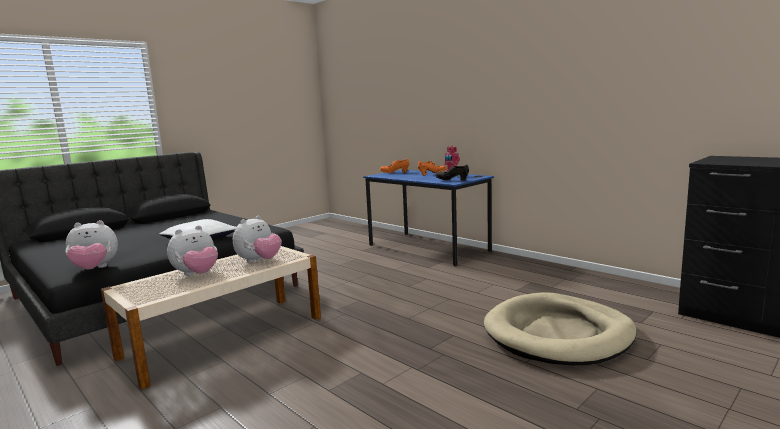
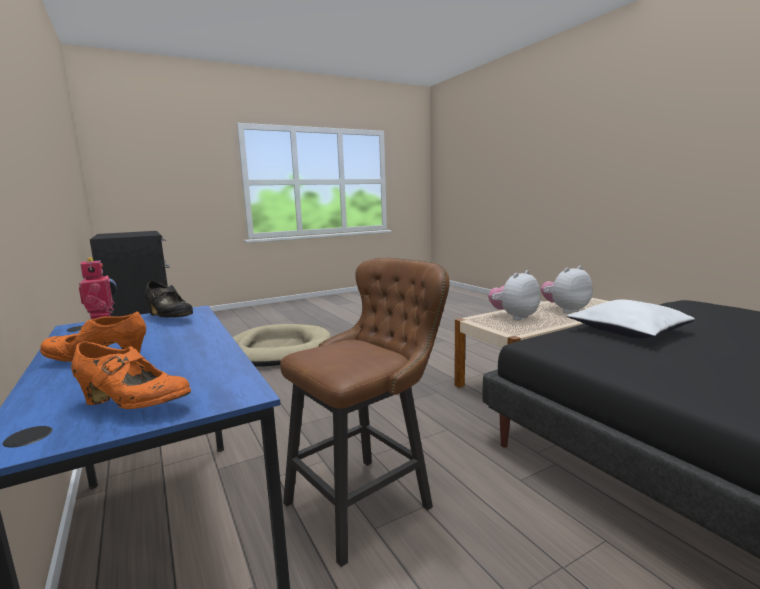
camera: 165 degrees left, 0 degrees up
(95, 269) = (676, 304): plush toy -> none
(362, 264) = (371, 497): none -> brown stool

